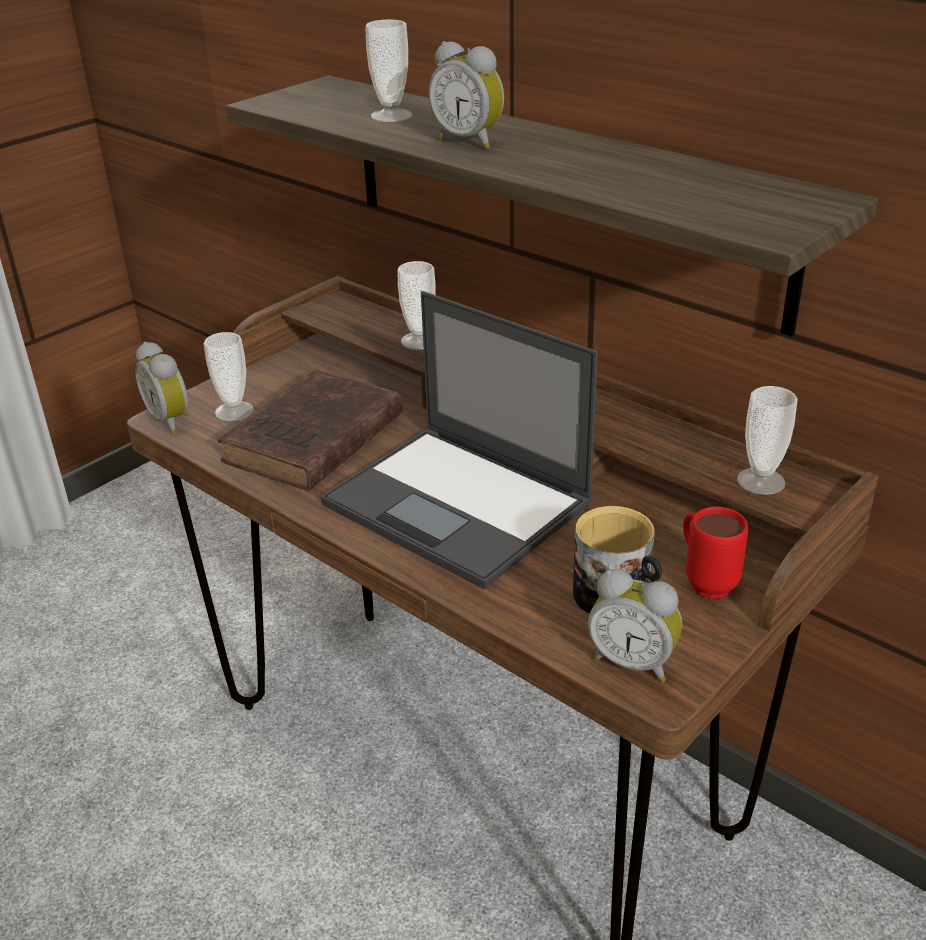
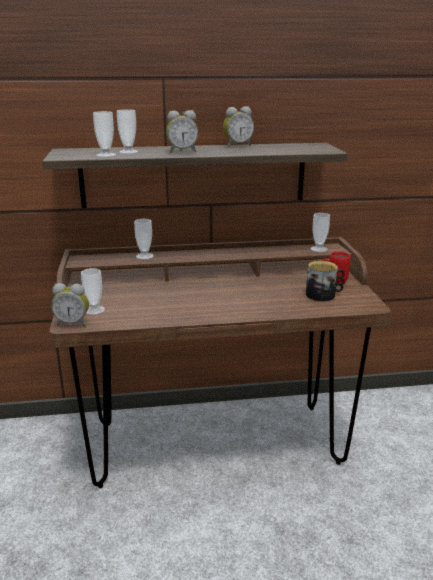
camera: 50 degrees left, 10 degrees down
(311, 441) = (147, 304): brown book -> none
(335, 115) = (106, 155): none -> cup
(459, 504) = (237, 297): laptop -> none
(633, 662) = (355, 304): alarm clock -> alarm clock (237, 146)

